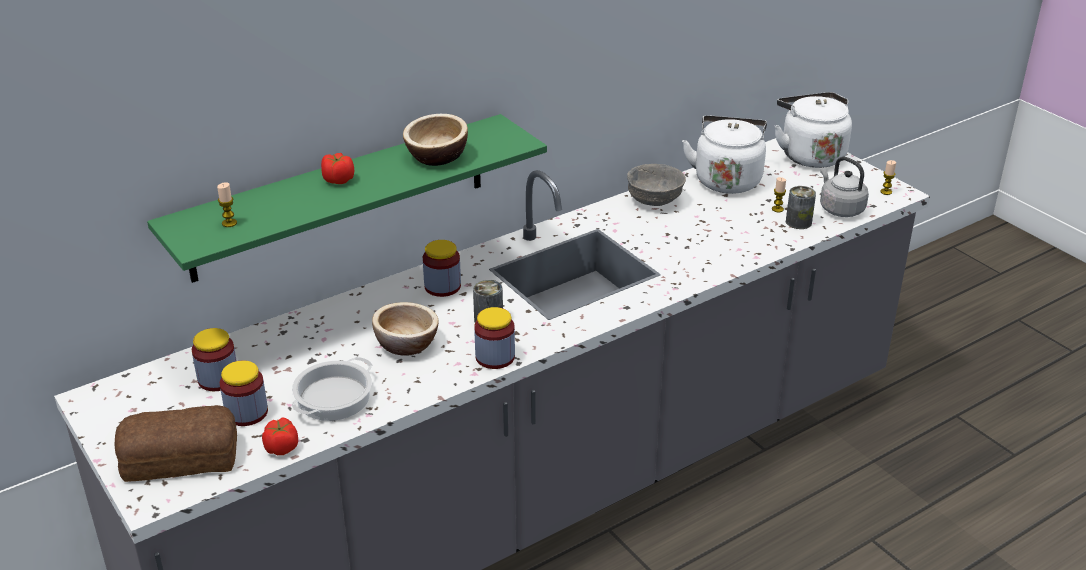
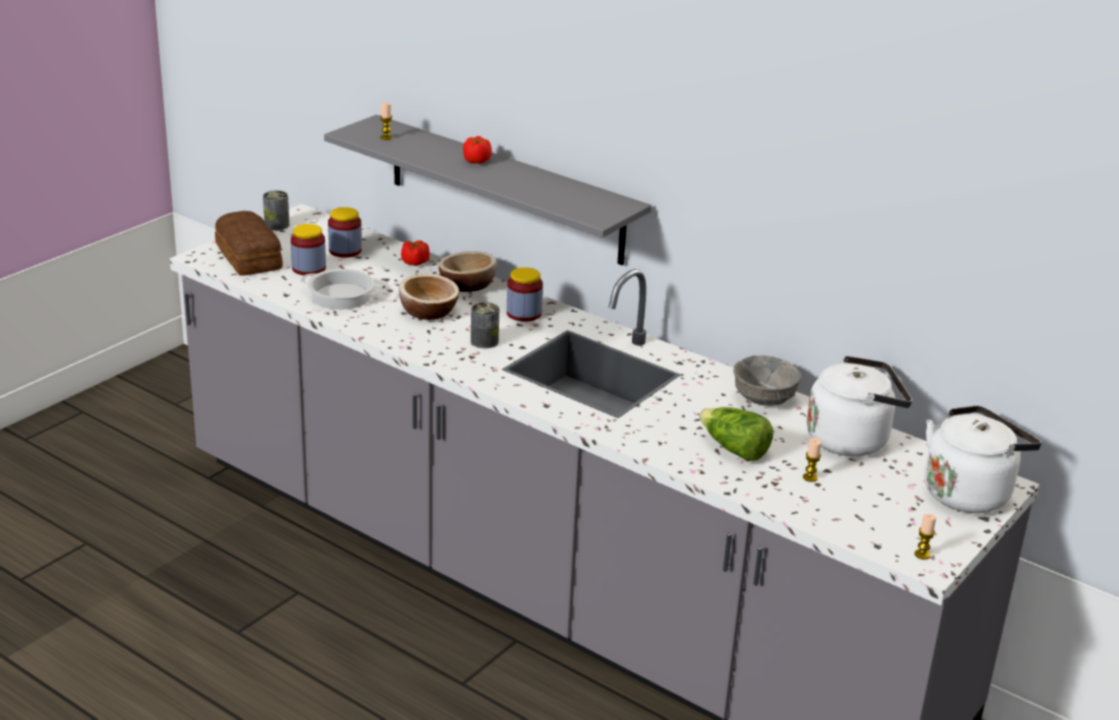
camera: 70 degrees right, 5 degrees down
(282, 447) = (273, 288): tomato -> tomato (415, 262)
(340, 197) = (505, 189): green shelf -> grey shelf
(437, 156) = (545, 189): bowl -> bowl (467, 285)
(495, 357) = (429, 352): jar -> none
(728, 231) = (734, 449): none -> lettuce
(798, 222) = (791, 493): can -> can (277, 225)
(839, 208) = (847, 521): grey kettle -> none

